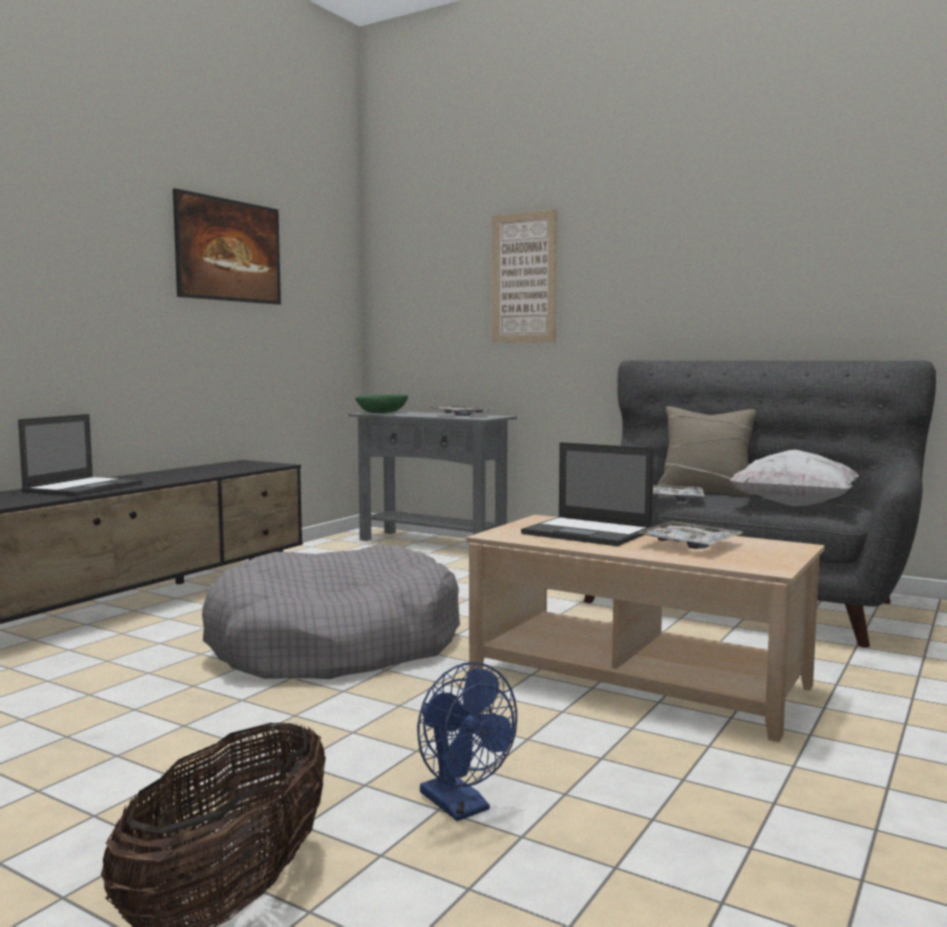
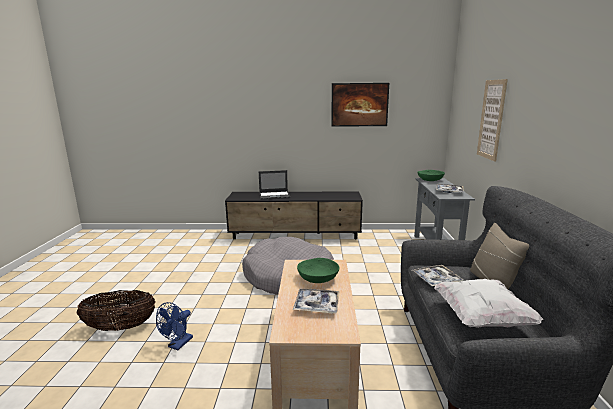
camera: 60 degrees right, 10 degrees up
(589, 532) = (318, 278): laptop -> green bowl

